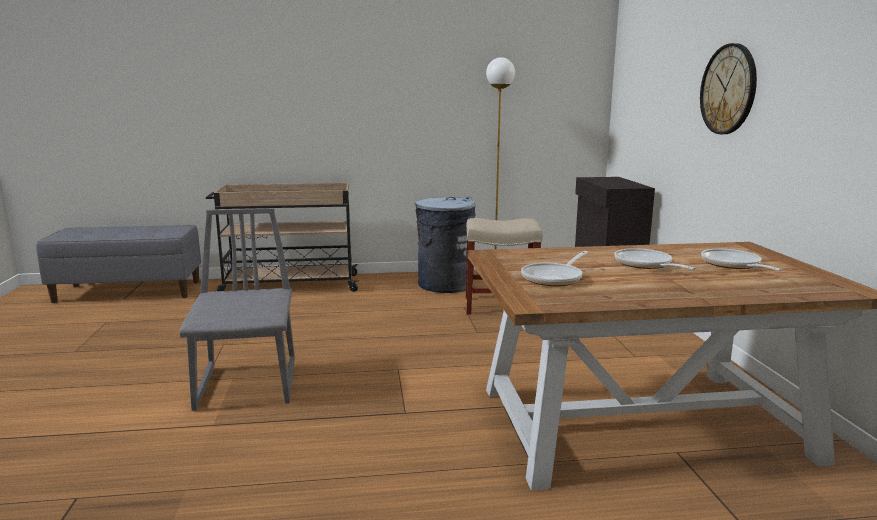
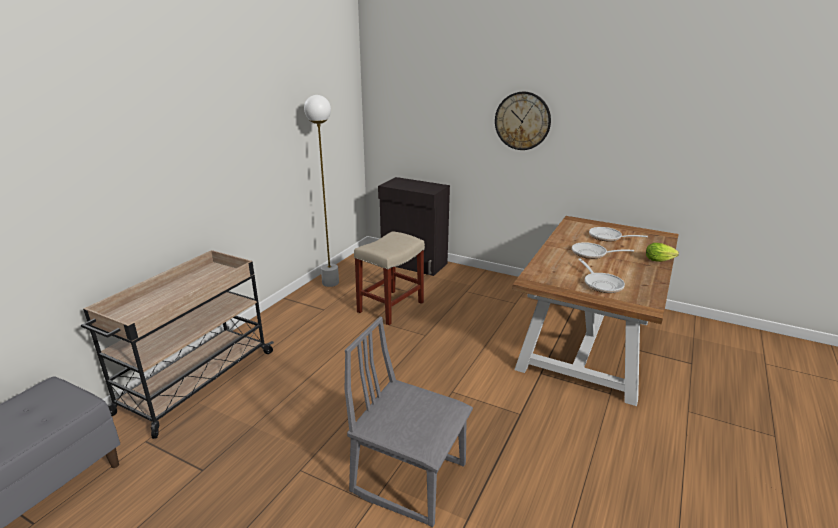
camera: 55 degrees left, 10 degrees up
(445, 284) = (318, 308): grey trash can -> none
(728, 296) = (660, 260): none -> lettuce

